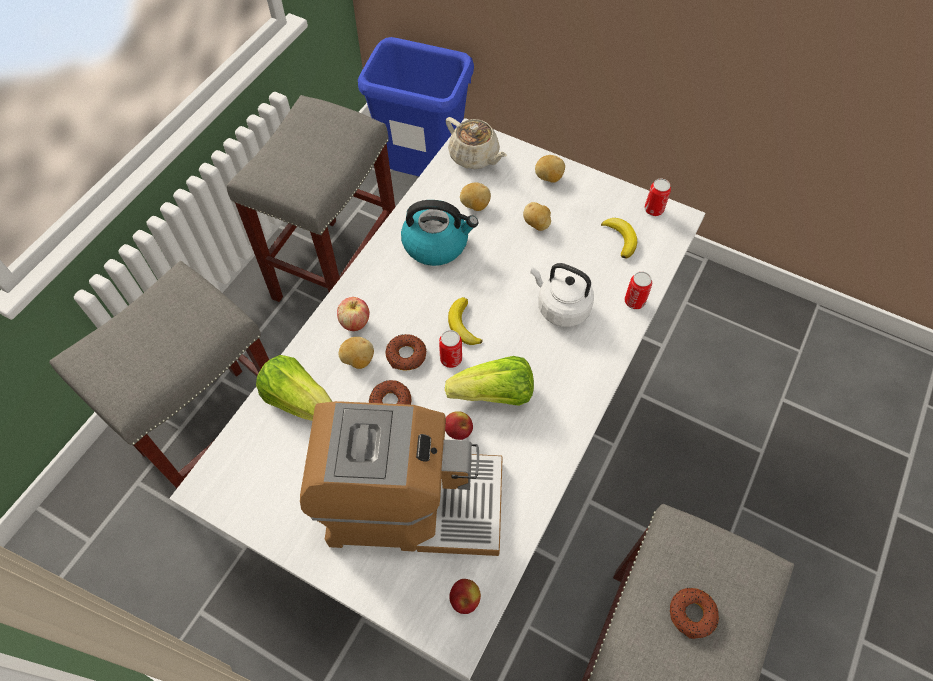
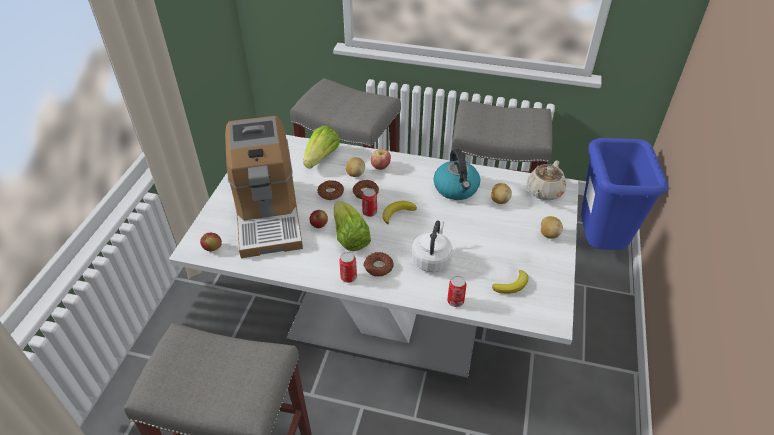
camera: 75 degrees right, 15 degrees down
(537, 224) = (500, 235): potato -> none
(653, 209) = (554, 302): can -> can (348, 277)
(692, 614) = (214, 367): donut -> donut (378, 267)

